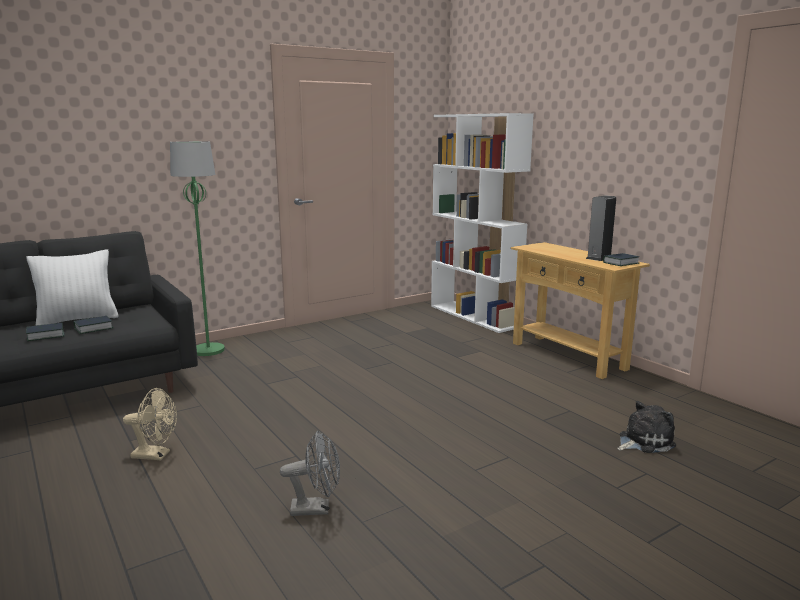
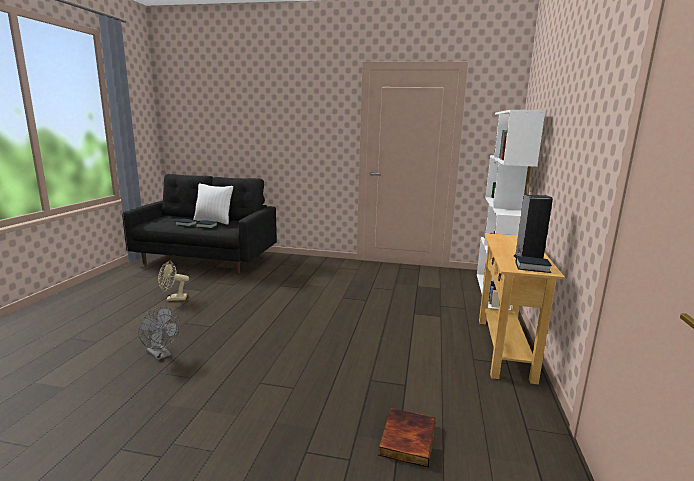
camera: 45 degrees right, 0 degrees up
(156, 455) = (173, 299): beige fan -> beige fan turned 120 degrees clockwise
(208, 350) = (295, 259): green floor lamp -> none
(643, 441) = (406, 439): plush toy -> book

